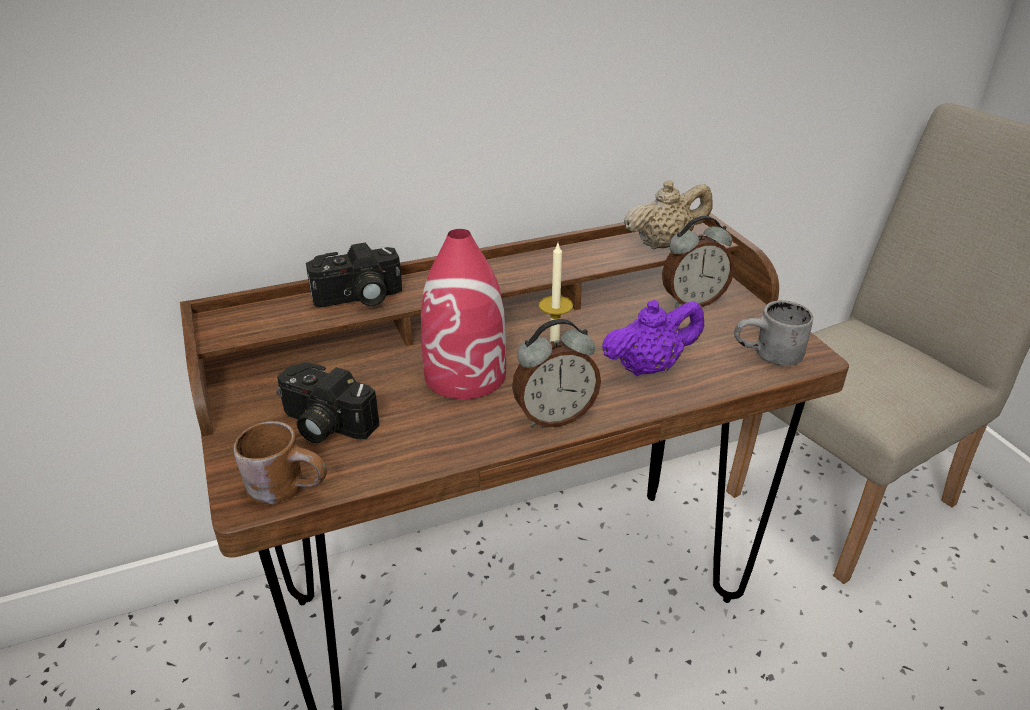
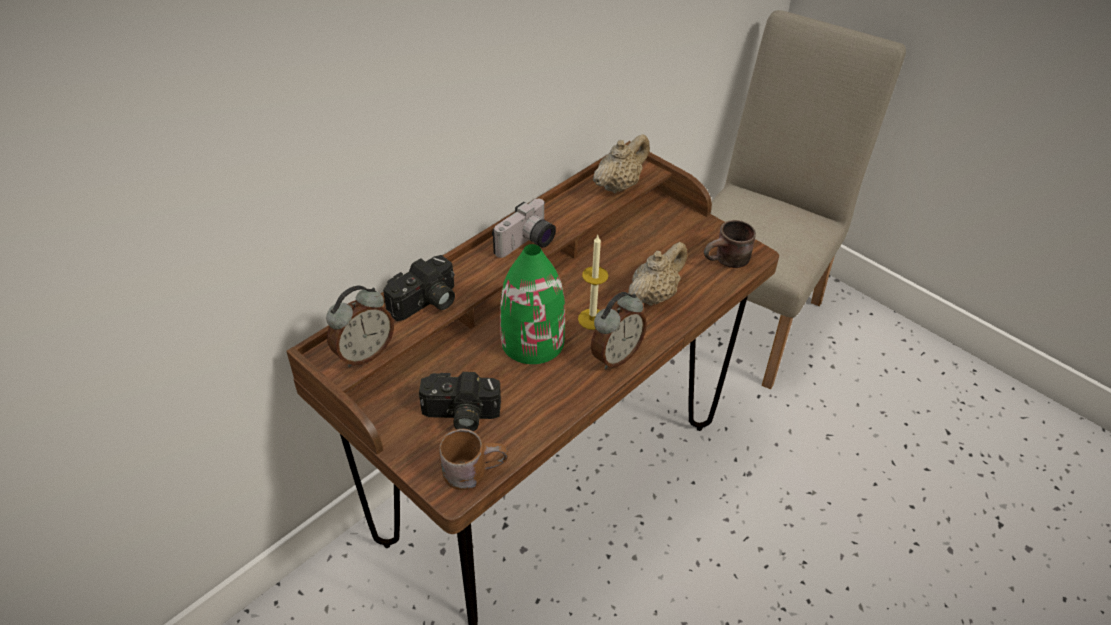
camera: 25 degrees left, 10 degrees up
(466, 375) = (533, 341): red vase -> green vase
(514, 273) = (527, 244): none -> camera
(649, 367) = (654, 295): purple teapot -> beige teapot
(692, 301) = (652, 227): alarm clock -> alarm clock (364, 353)
(770, 357) = (728, 262): grey mug -> brown mug

